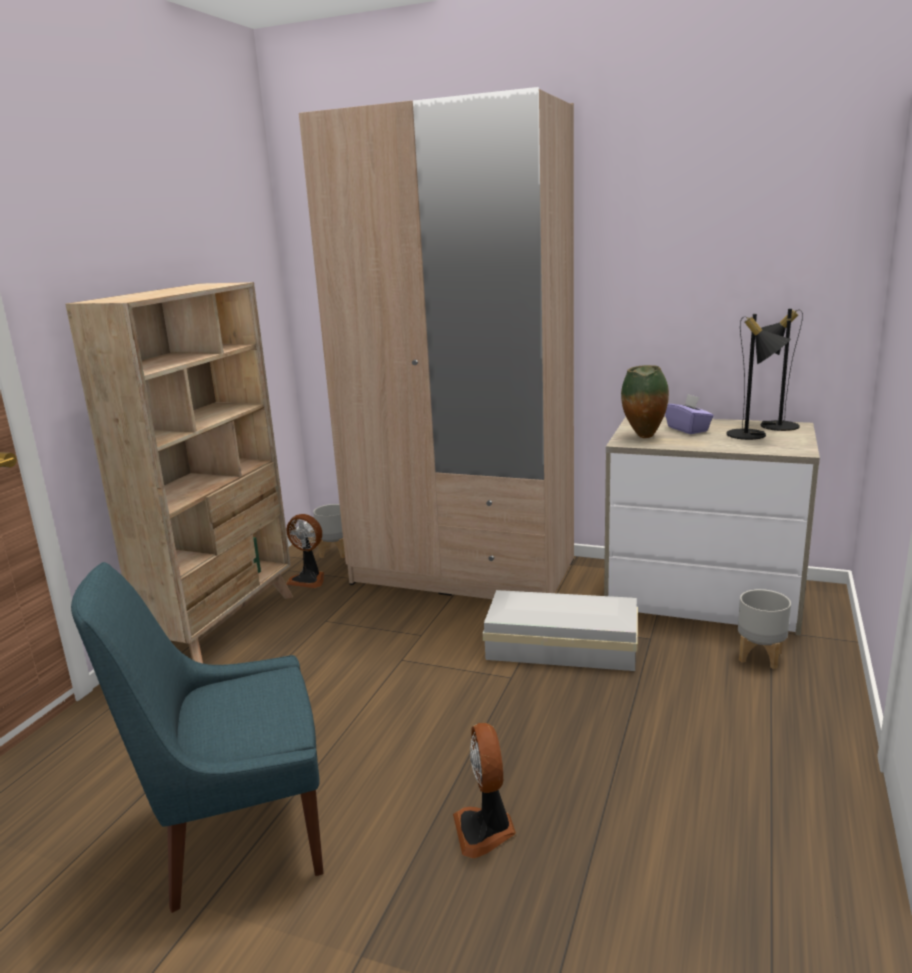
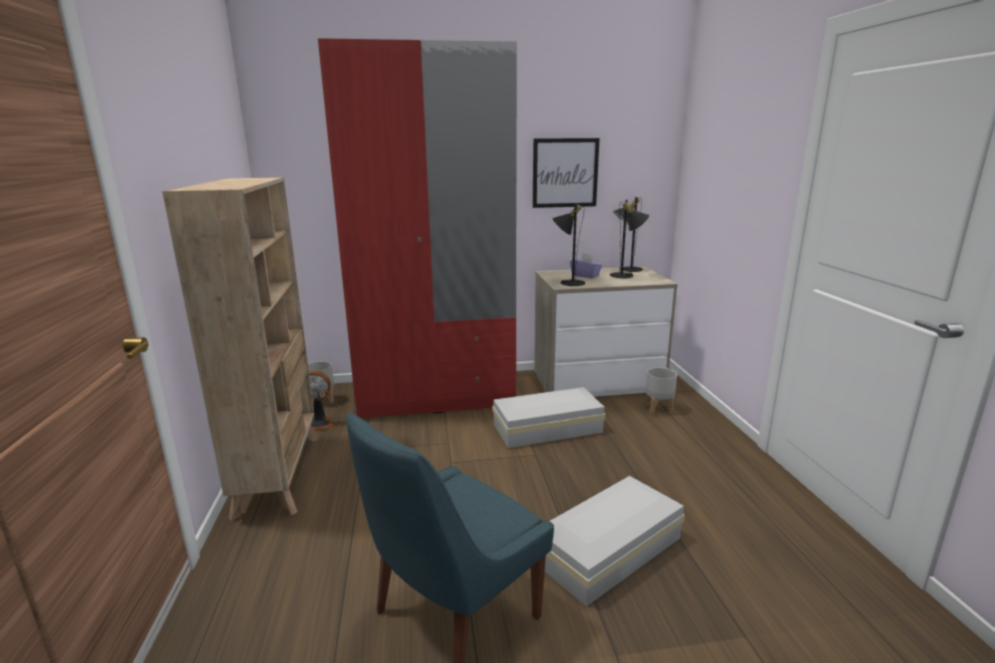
camera: 30 degrees left, 0 degrees up
(463, 572) = (436, 395): beige wardrobe -> red wardrobe
(485, 830) = (612, 550): fan -> white storage box
(644, 437) = (568, 282): vase -> black table lamp
(676, 269) = (565, 173): none -> picture

